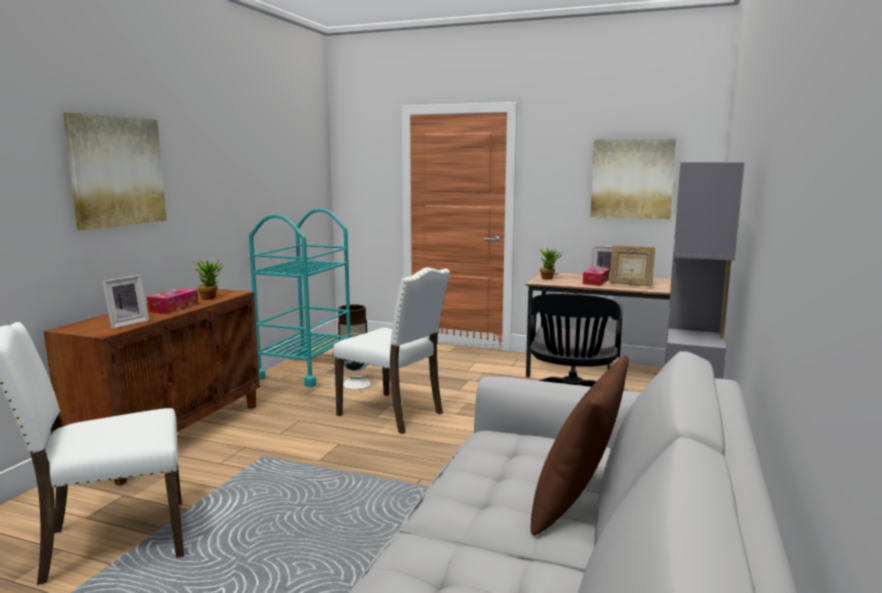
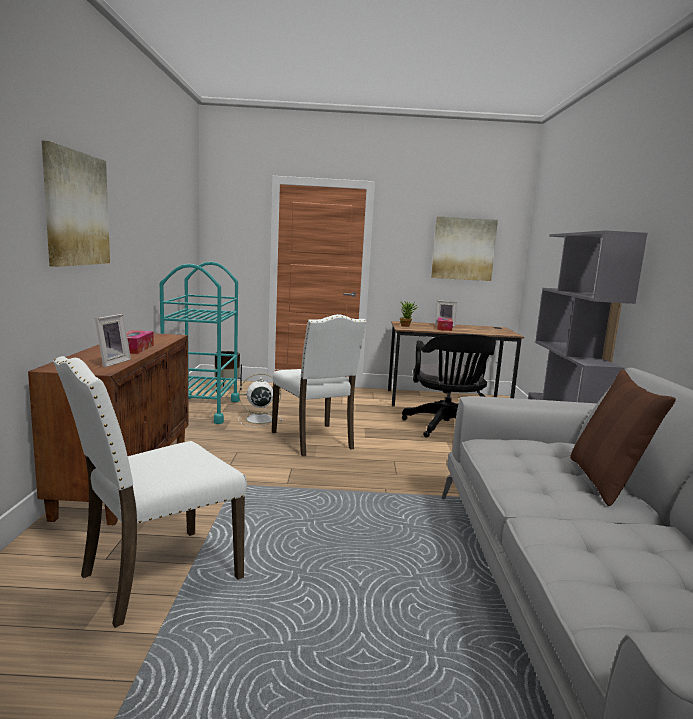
camera: 20 degrees left, 0 degrees up
(210, 297) = (154, 340): potted plant -> none
(393, 413) = (314, 440): white chair -> white chair turned 45 degrees clockwise
(630, 284) = (471, 330): picture frame -> none

